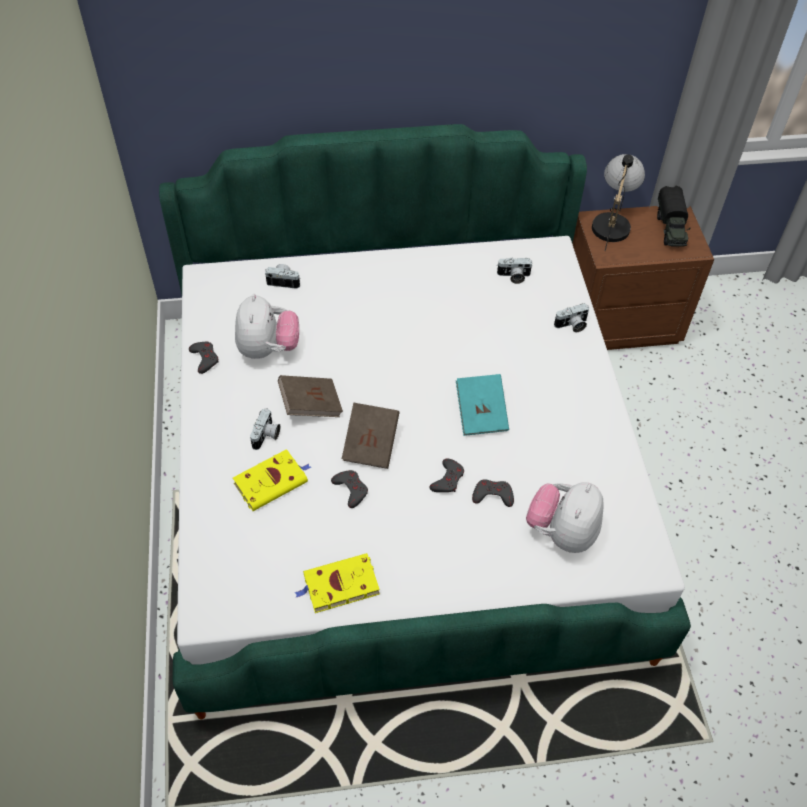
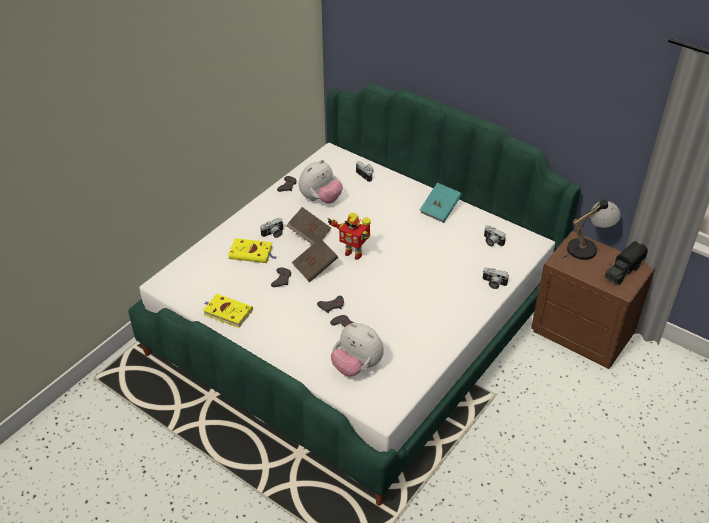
camera: 45 degrees right, 10 degrees down
(390, 393) = (353, 253): none -> toy robot
(481, 414) = (386, 290): turquoise book -> turquoise book (440, 210)
(562, 532) = (357, 366): plush toy -> plush toy turned 120 degrees counterclockwise

